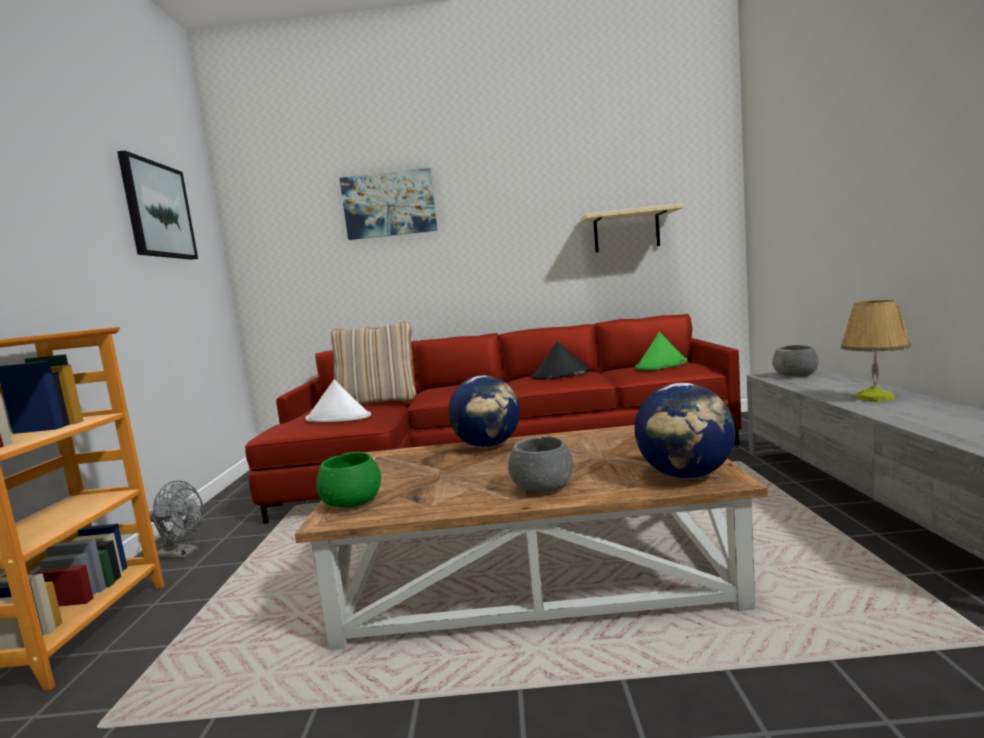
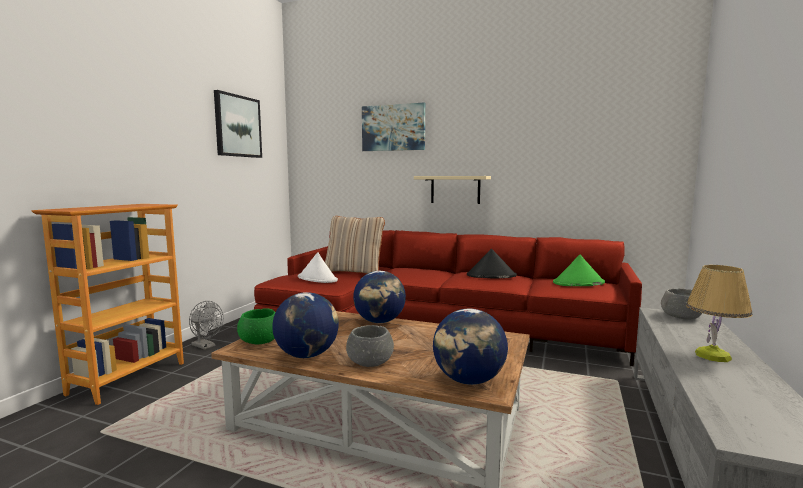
camera: 20 degrees right, 0 degrees up
(448, 500) = (307, 355): none -> globe
(626, 231) = (578, 163): beige shelf -> beige shelf (455, 189)

